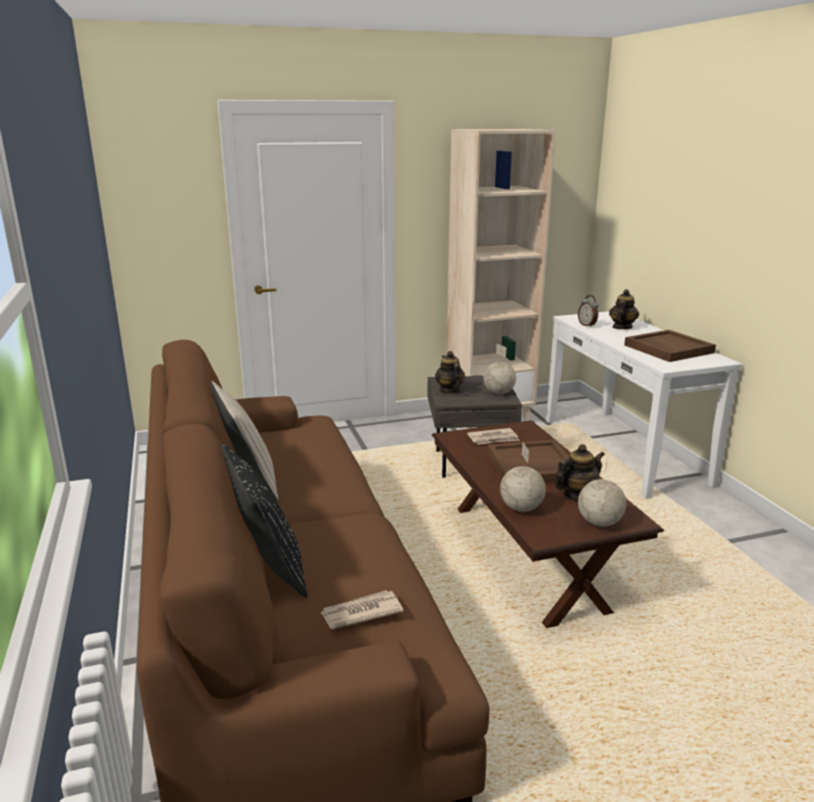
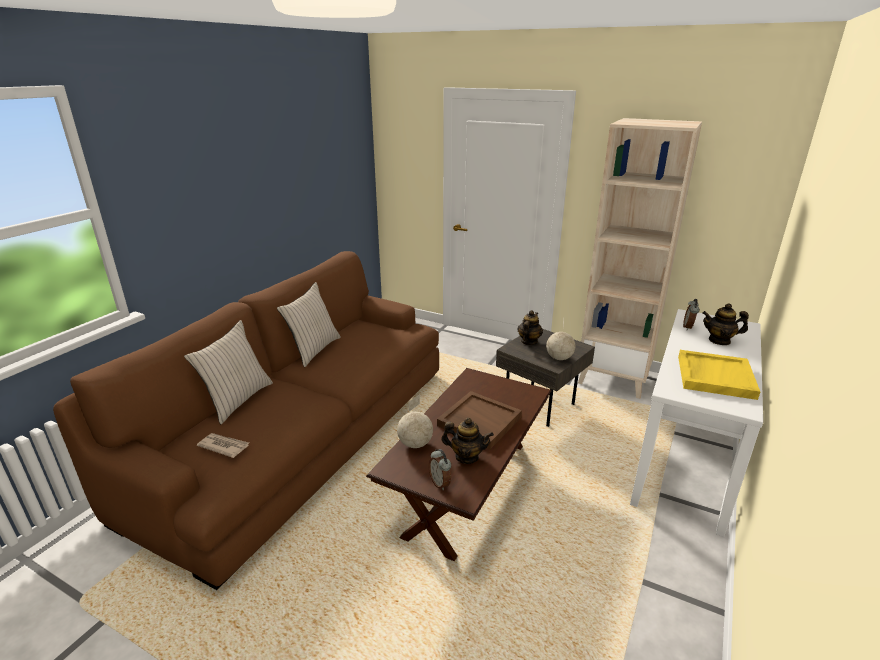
camera: 45 degrees right, 5 degrees up
(267, 568) = (237, 400): black pillow -> beige pillow
(493, 439) = (494, 390): newspaper -> none
(600, 523) = (440, 483): globe -> alarm clock
(622, 327) = (719, 340): teapot -> teapot turned 150 degrees counterclockwise
(667, 349) = (714, 376): brown tray -> yellow tray

